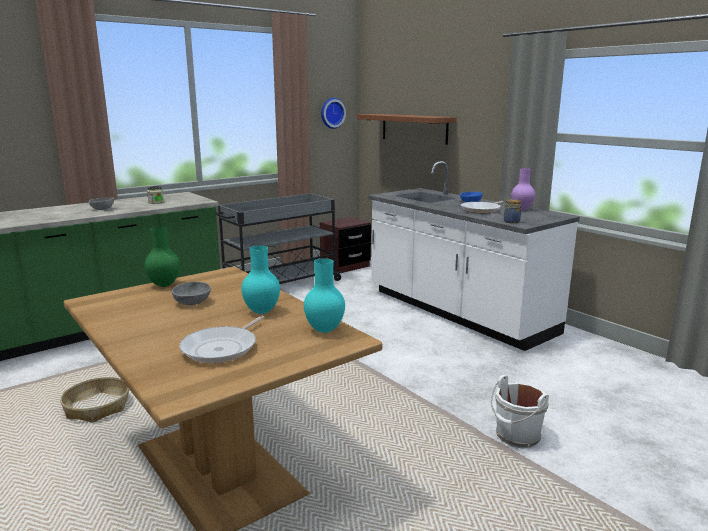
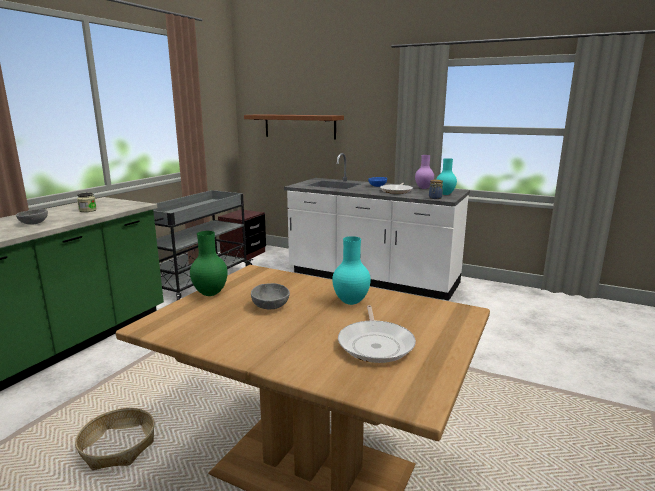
camera: 25 degrees left, 0 degrees up
(324, 330) = (432, 308): turquoise vase -> turquoise vase (445, 194)
(331, 113) = (216, 114): wall clock -> none
(516, 437) = (509, 368): white bucket -> none

